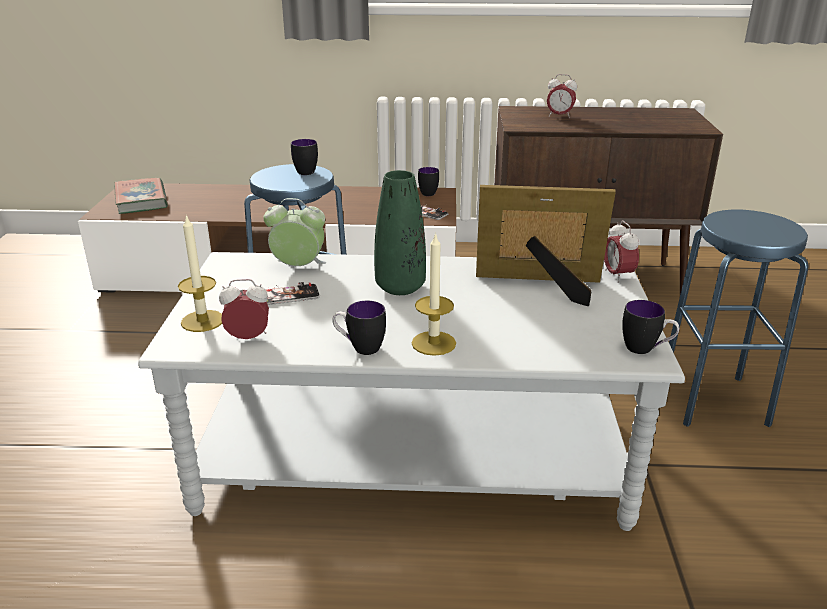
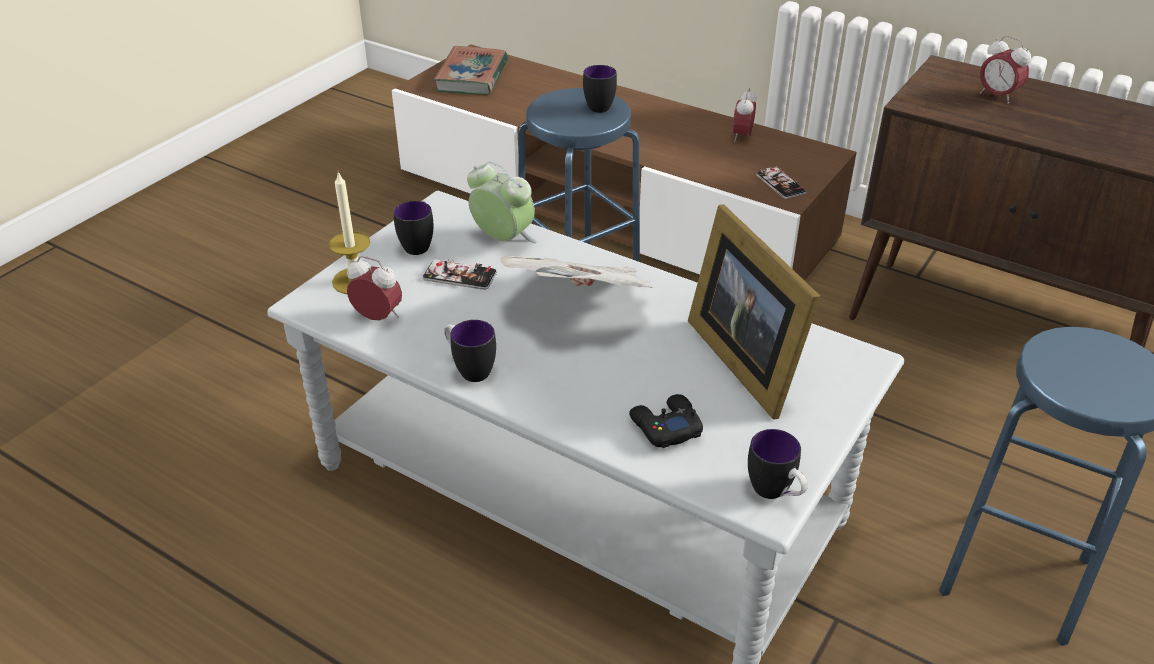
camera: 30 degrees right, 10 degrees up
(400, 287) = (582, 304): green vase -> newspaper
(426, 192) = (809, 150): mug -> mug (419, 244)
(433, 343) = (547, 392): candle -> none
(536, 337) = (665, 427): none -> black game controller
(542, 286) = (746, 358): picture frame -> picture frame turned 150 degrees counterclockwise
(617, 276) = (858, 375): alarm clock -> alarm clock (742, 136)

